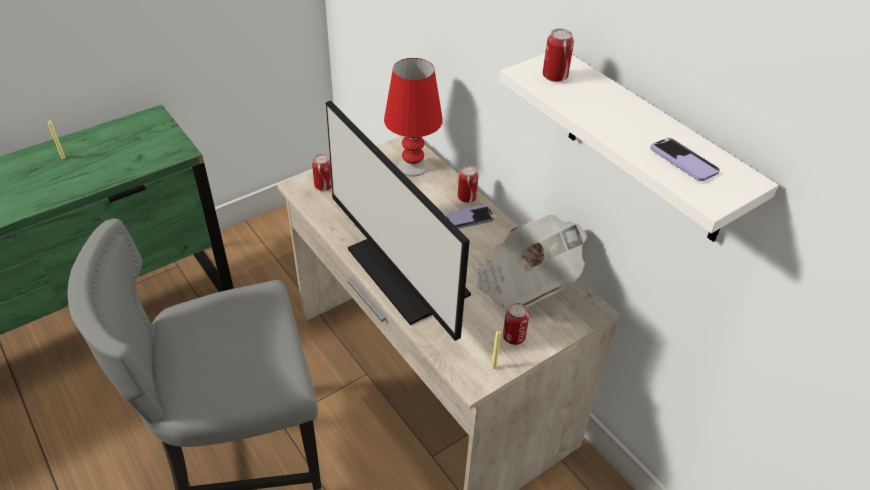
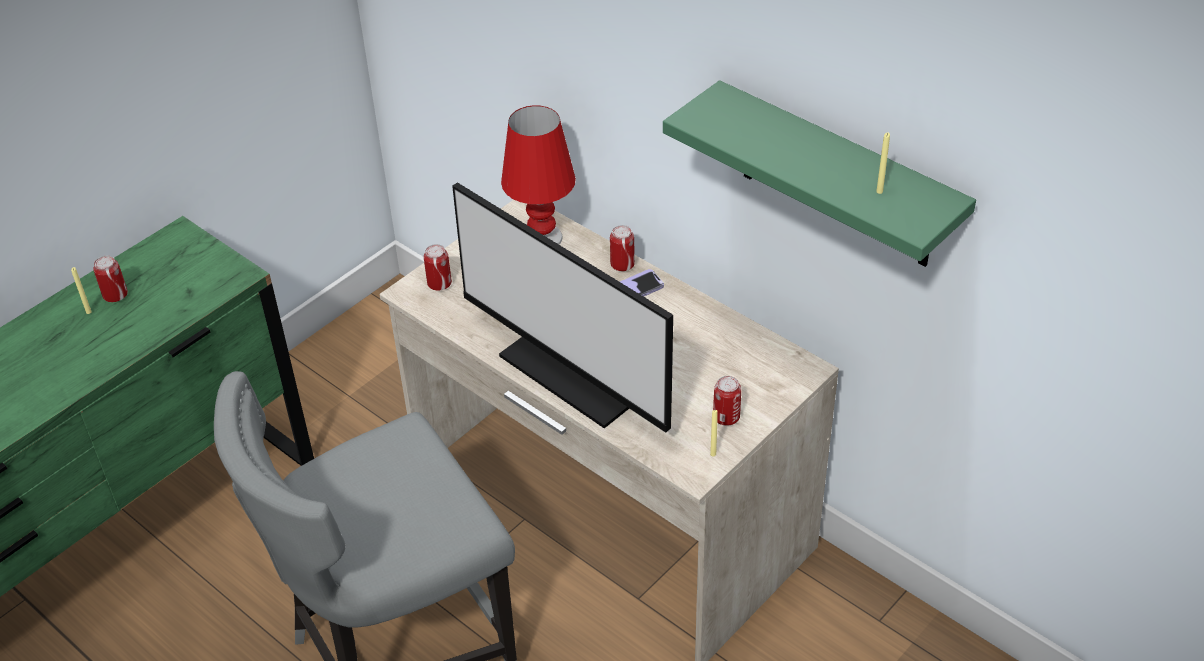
camera: 10 degrees left, 0 degrees up
(524, 282) = (721, 353): newspaper -> none
(555, 76) = (724, 118): can -> can (115, 295)
(647, 148) = (837, 178): white shelf -> green shelf
(683, 161) = (879, 191): phone -> yellow candle

